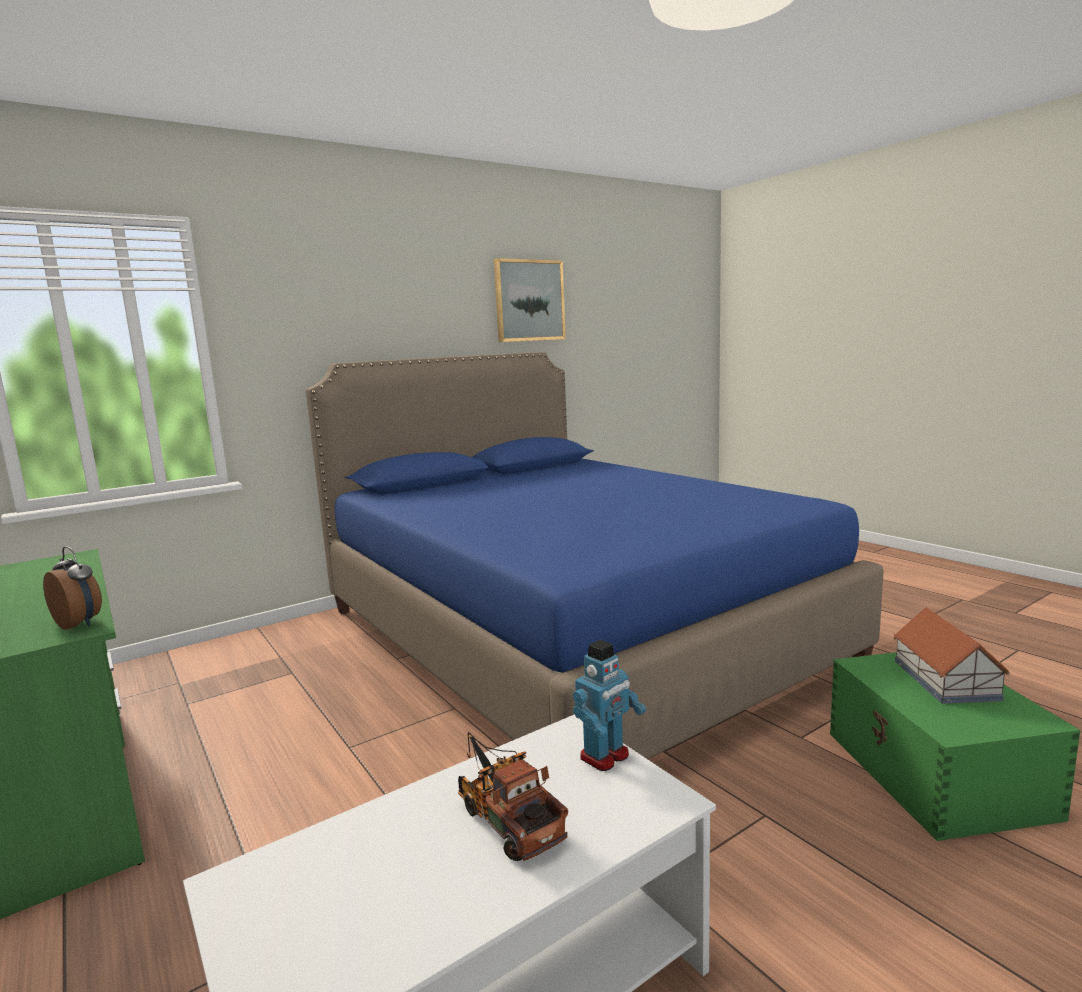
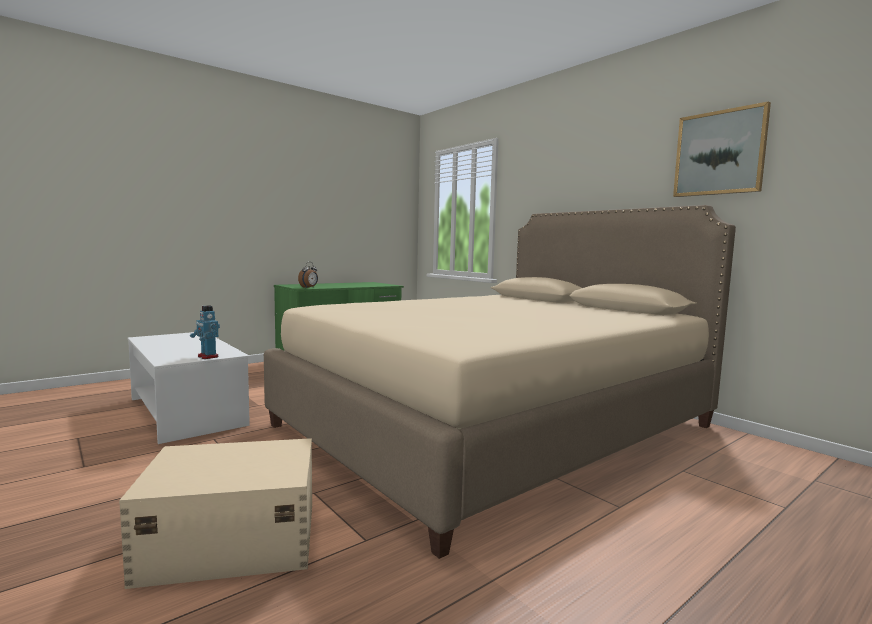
camera: 85 degrees right, 5 degrees down
(506, 817) = (188, 348): toy truck -> none
(567, 635) = (496, 426): blue bed -> beige bed
(936, 774) = (230, 540): green storage box -> beige storage box
(945, 680) = (243, 469): toy house -> none

